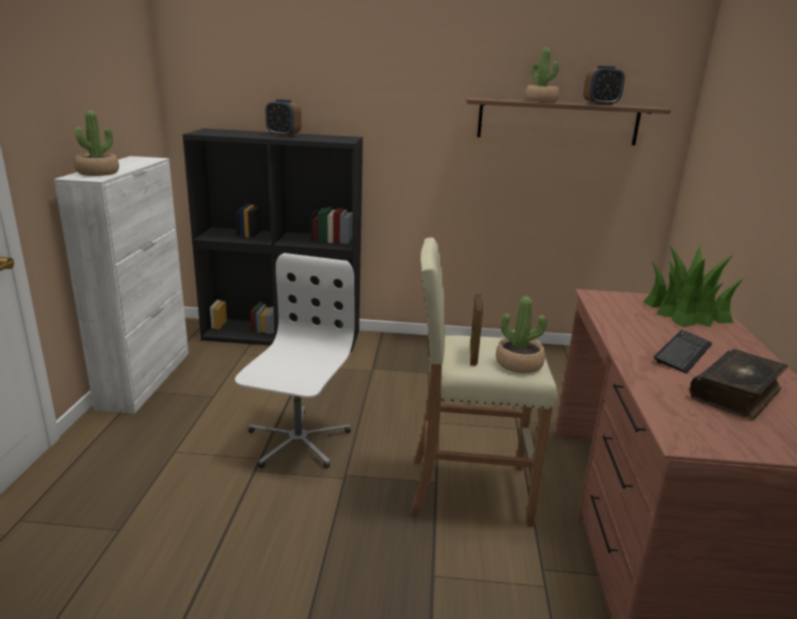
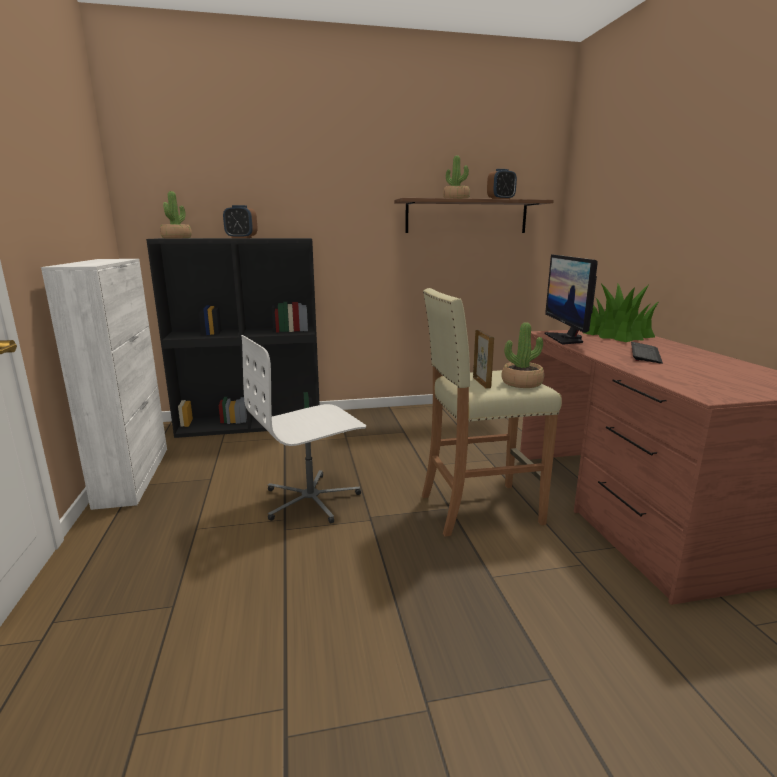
camera: 15 degrees left, 5 degrees down
(98, 173) = (83, 263): potted plant -> potted plant (176, 238)
(297, 441) = (311, 500): white office chair -> white office chair turned 120 degrees counterclockwise
(609, 309) = (566, 338): none -> monitor
(737, 393) = (708, 369): book -> none

